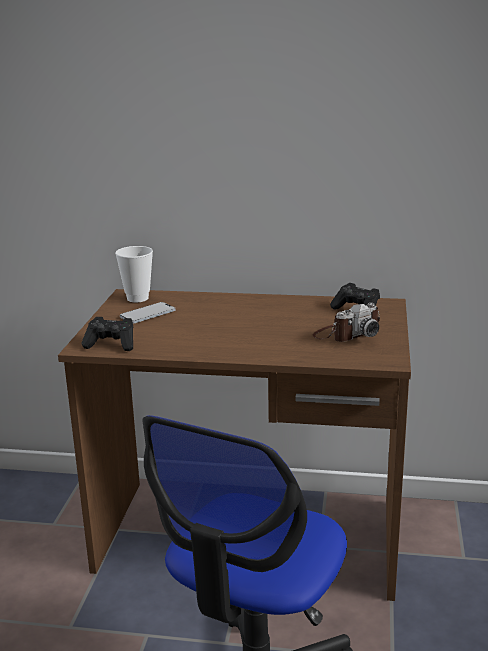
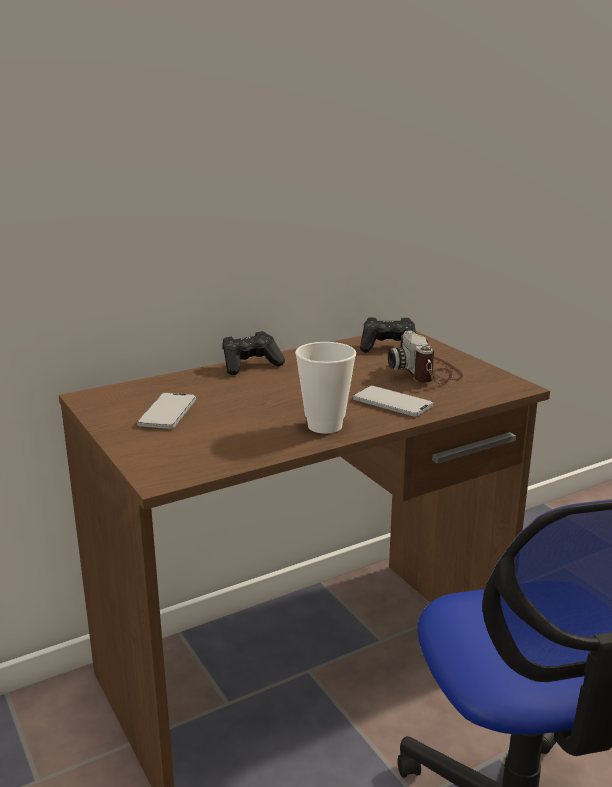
camera: 40 degrees left, 0 degrees up
(111, 344) = (195, 461): black game controller -> black game controller (250, 365)
(137, 298) = (115, 398): cup -> cup (325, 426)
(281, 346) = (392, 403): none -> phone
(346, 334) = (427, 372): camera -> camera turned 150 degrees clockwise

